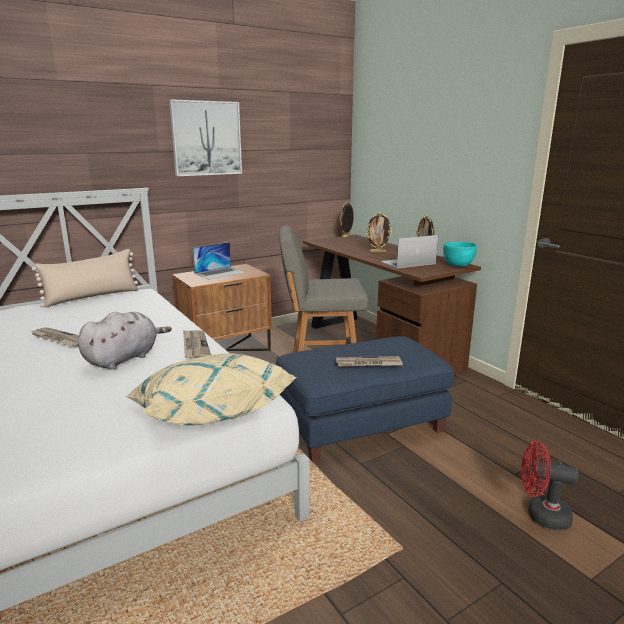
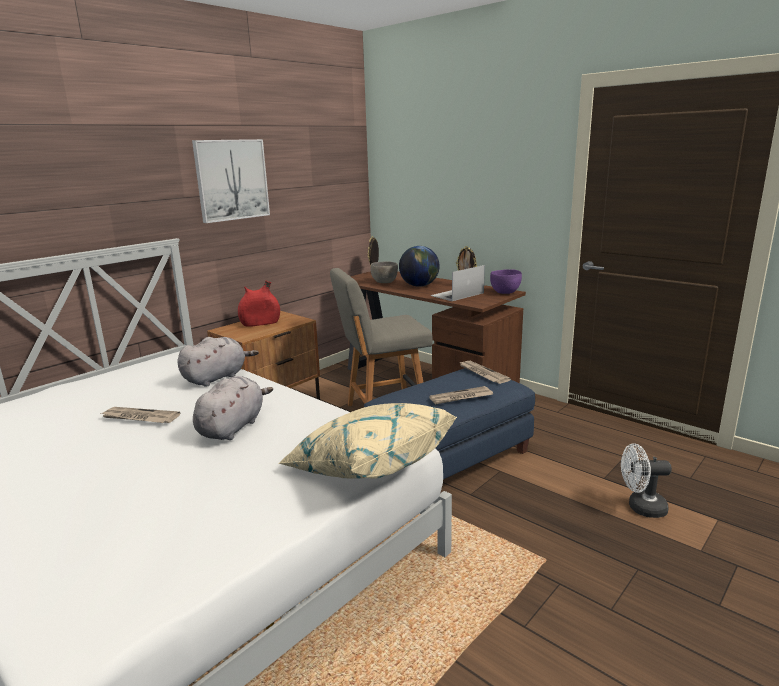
camera: 15 degrees left, 0 degrees up
(92, 297) = (132, 366): beige pillow -> none
(149, 314) = (217, 377): none -> grey plush toy
(195, 347) = (298, 404): newspaper -> newspaper (482, 373)
(220, 273) = (260, 323): laptop -> red vase
(347, 246) = (384, 282): none -> grey bowl
(377, 252) = (419, 285): picture frame -> globe
(458, 265) = (505, 293): turquoise bowl -> purple bowl
(541, 515) = (641, 508): red fan -> white fan

